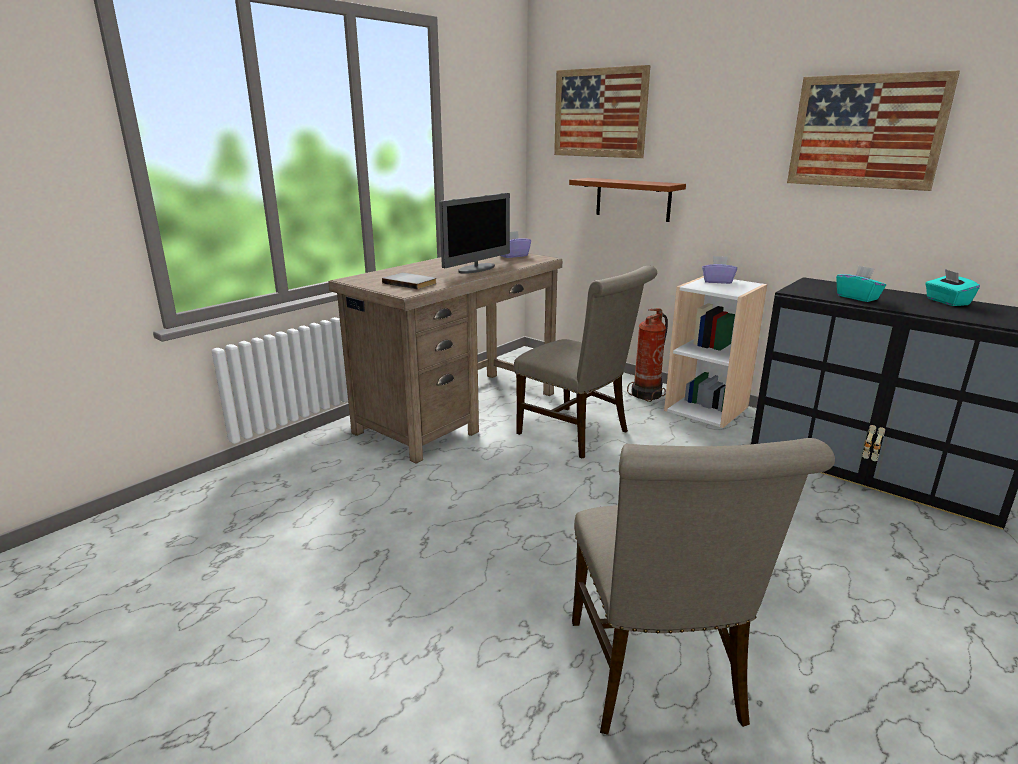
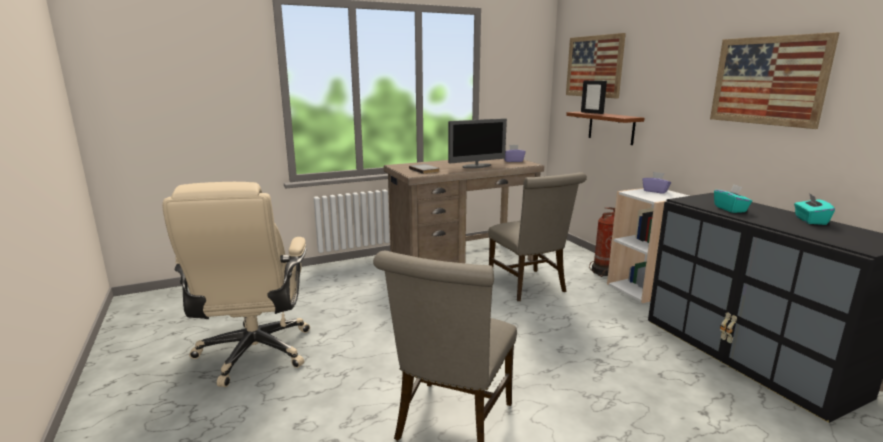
camera: 25 degrees right, 5 degrees down
(241, 658) = (255, 352): none -> beige office chair
(605, 179) = (592, 113): none -> picture frame

